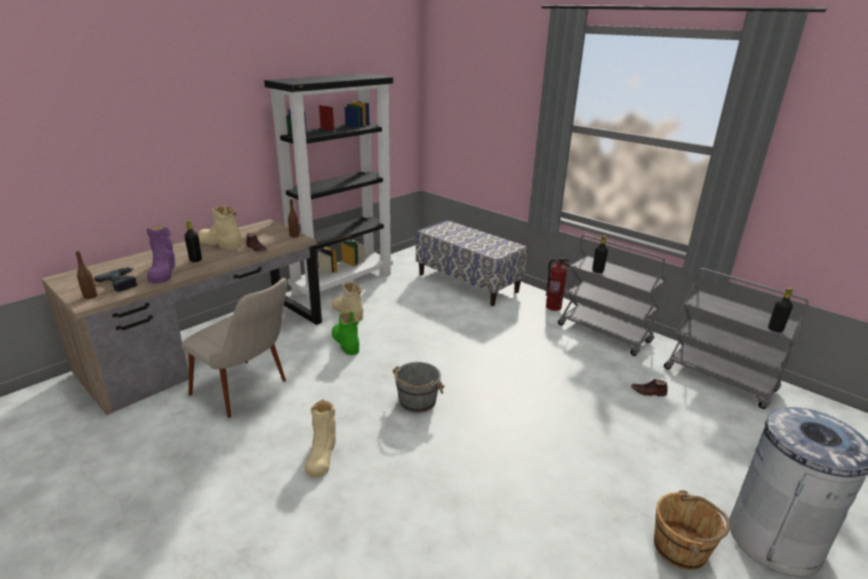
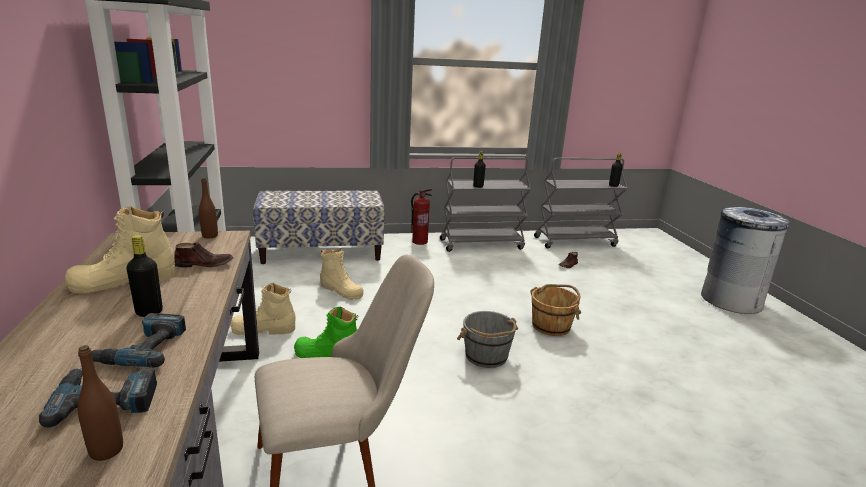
camera: 55 degrees left, 5 degrees down
(163, 272) = (142, 348): purple boot -> power drill
(322, 454) = (523, 449): beige boot -> beige boot (341, 290)
(681, 548) = (730, 330): brown bucket -> brown bucket (551, 326)

